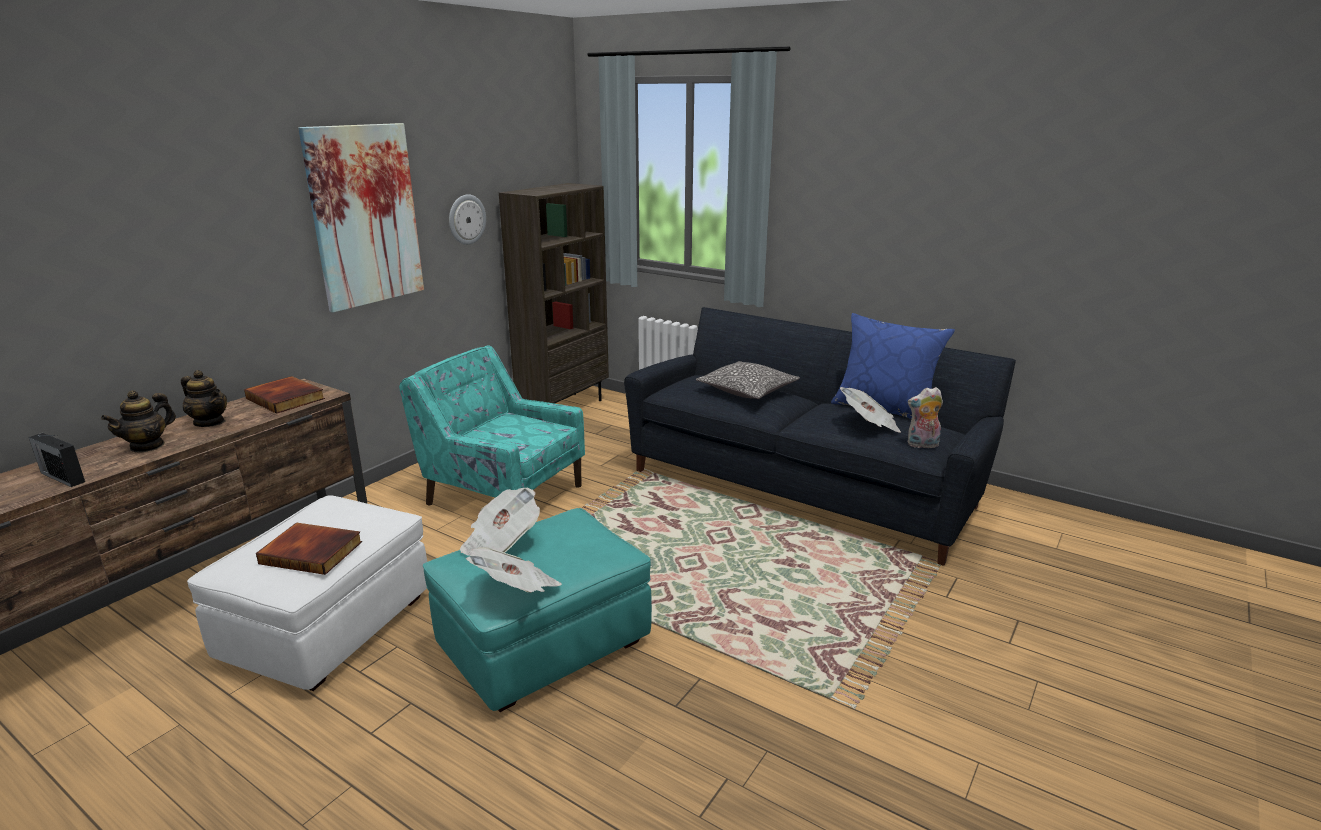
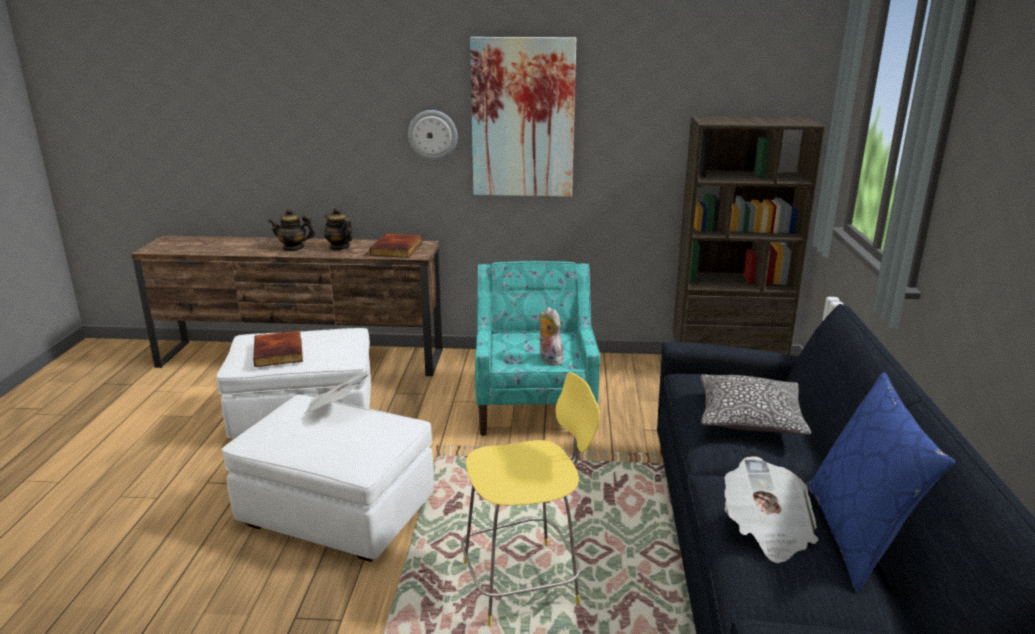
camera: 60 degrees right, 0 degrees up
(62, 477) = (240, 248): radio -> none
(210, 422) = (339, 247): teapot -> teapot turned 135 degrees clockwise
(466, 219) = (642, 138): wall clock -> wall clock (433, 135)
(516, 590) = (271, 439): newspaper -> none
(543, 645) = (338, 513): turquoise ottoman -> white ottoman
(730, 574) = (524, 582): none -> yellow stool
(922, 445) = (772, 596): plush toy -> plush toy (548, 360)

